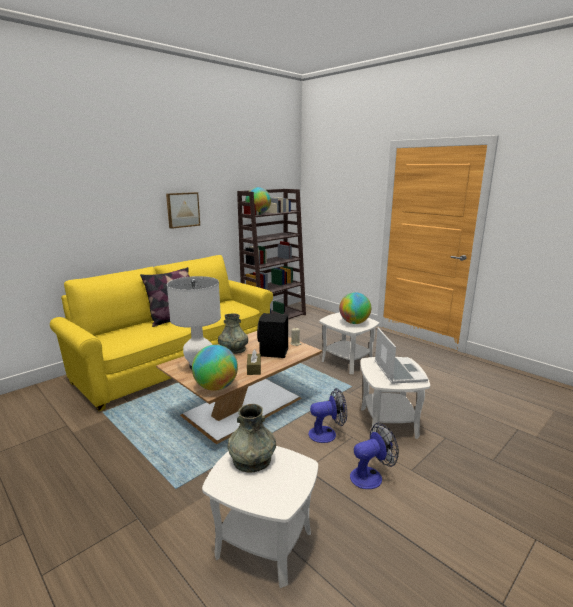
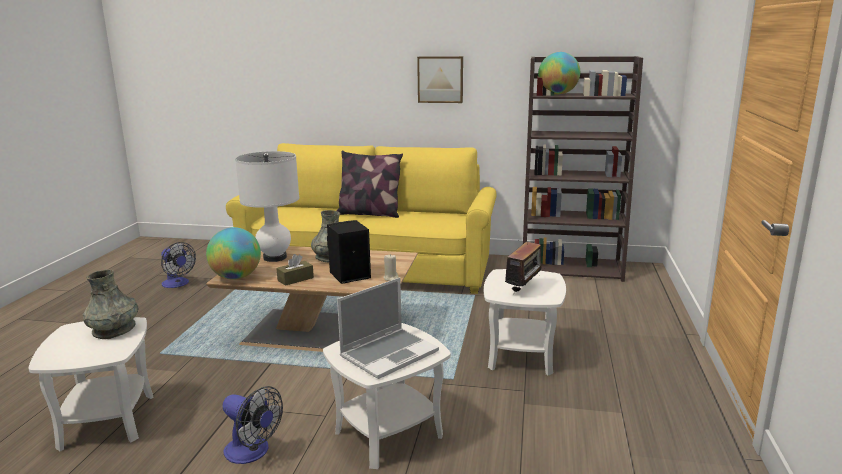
camera: 55 degrees right, 0 degrees up
(327, 433) = (316, 397): fan -> fan (177, 284)
(354, 323) = (523, 289): globe -> radio

